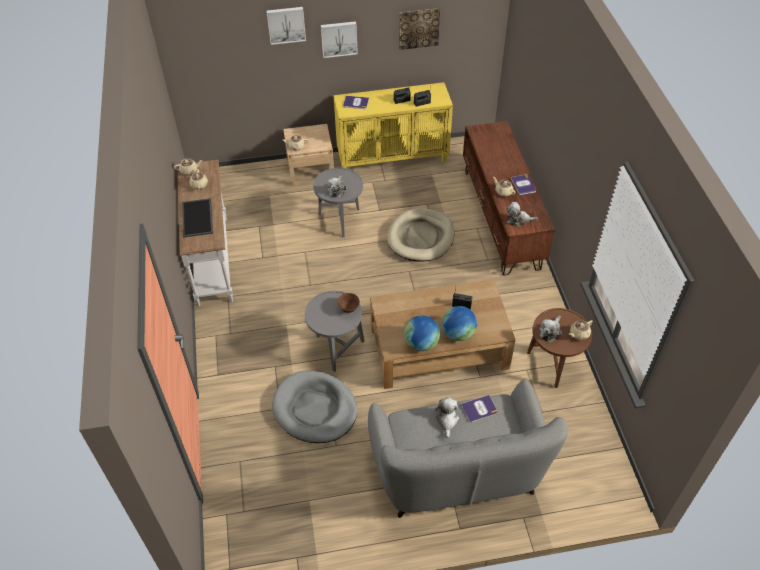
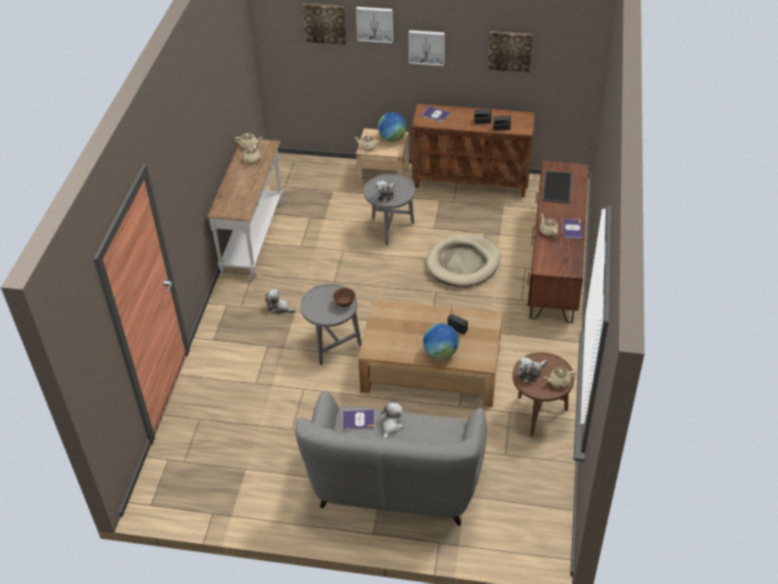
camera: 20 degrees right, 5 degrees down
(198, 218) = (237, 189): tray -> tray (558, 187)
(235, 33) = (325, 23): none -> picture
(315, 409) = (287, 393): grey dog bed -> none
(393, 157) = (471, 181): yellow cabinet -> brown cabinet
(421, 343) = (401, 353): globe -> globe (392, 138)
(479, 409) = (427, 424): book -> book (358, 420)
(518, 220) = (550, 261): plush toy -> plush toy (279, 308)

